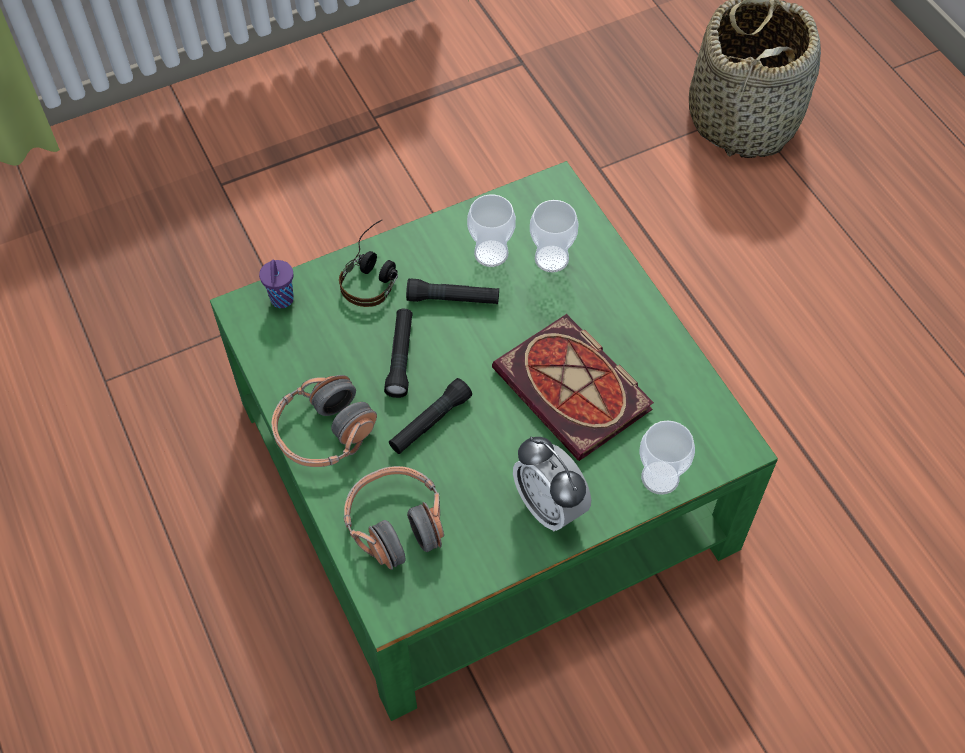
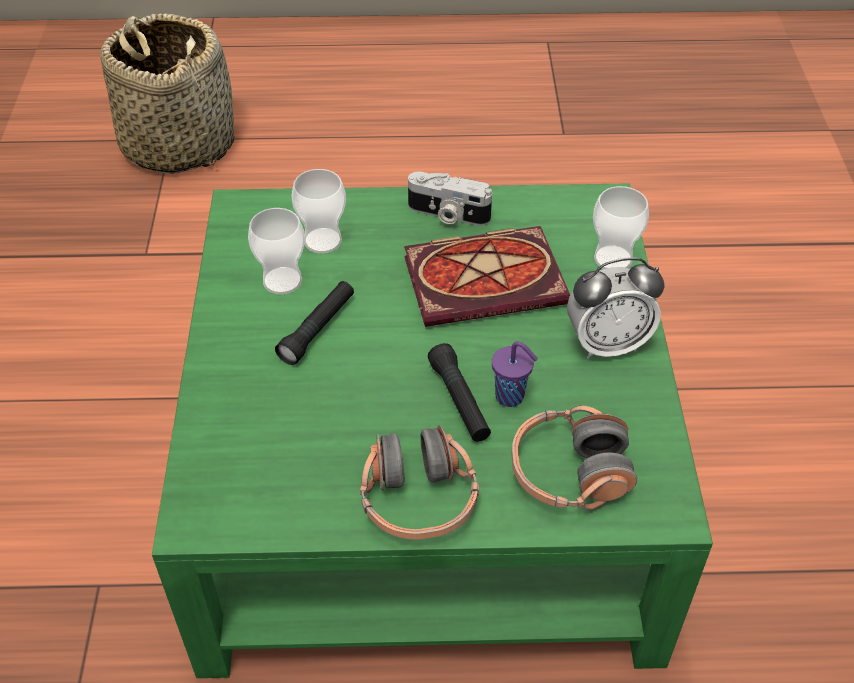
camera: 65 degrees left, 10 degrees down
(282, 301) = (209, 479): purple cup -> purple cup (511, 397)
(374, 273) = (235, 382): headphones -> none
(400, 357) = (362, 397): black flashlight -> none
(638, 331) = (447, 215): none -> camera

